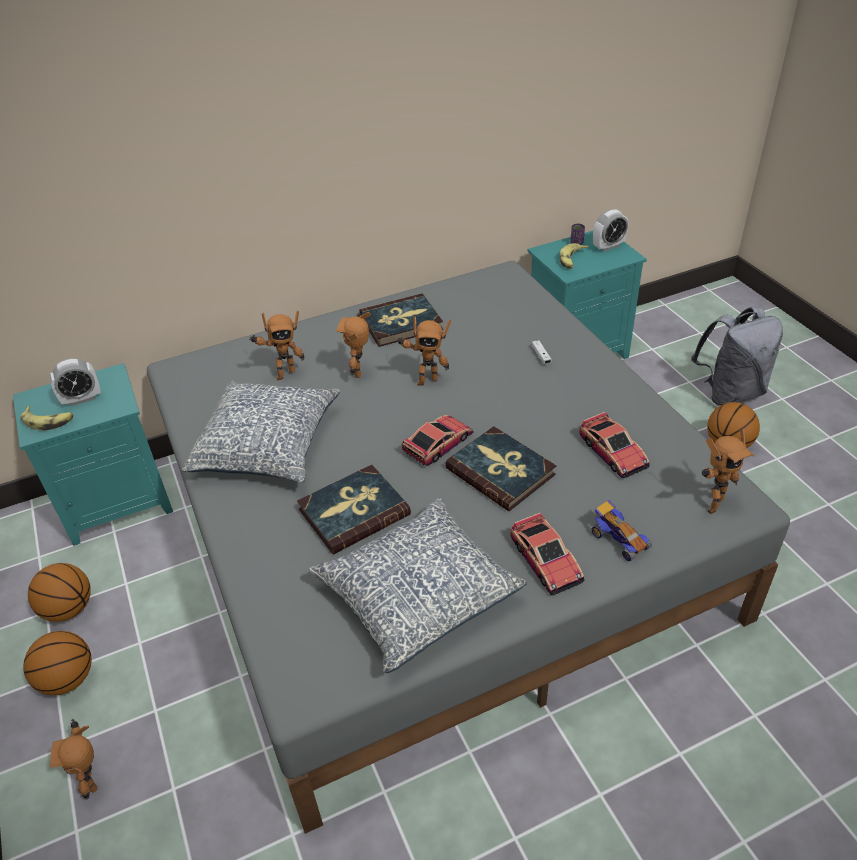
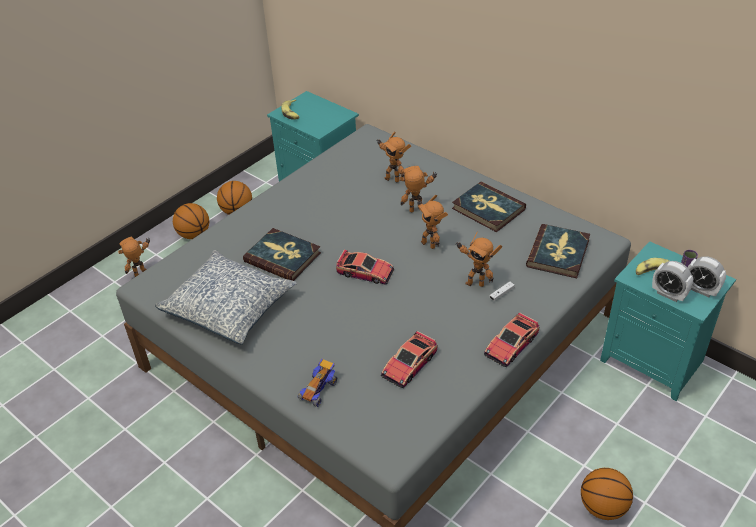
camera: 65 degrees right, 0 degrees up
(82, 399) = (316, 114): alarm clock -> alarm clock (668, 294)
(267, 445) = (321, 200): pillow -> none
(501, 471) = (355, 311): book -> book (558, 253)
(546, 560) = (282, 357): toy car -> toy car (511, 345)
(711, 504) = (382, 434): toy robot -> toy robot (475, 283)
(730, 392) = (685, 494): grey backpack -> none

